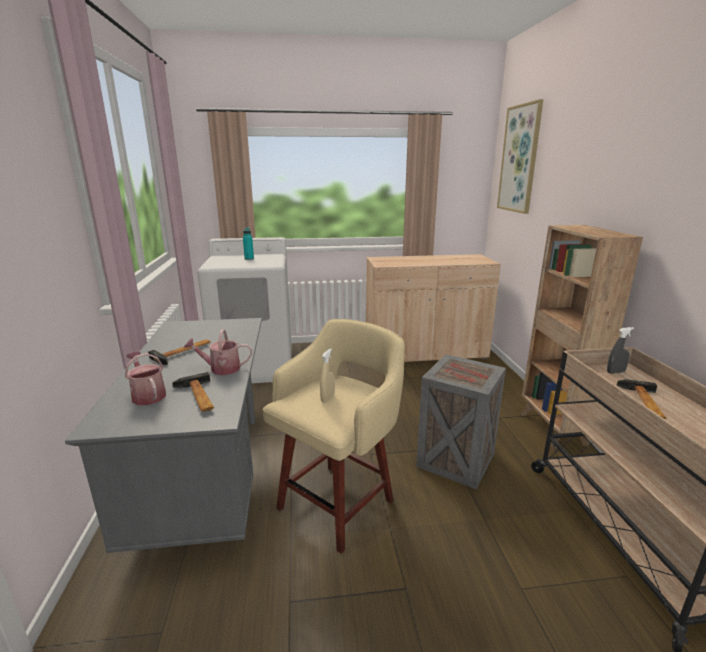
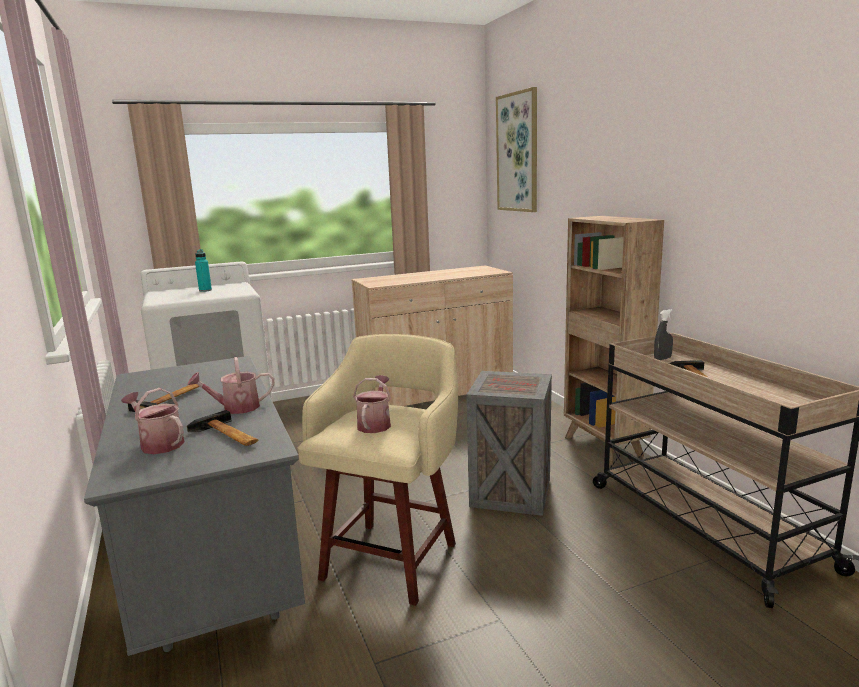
camera: 15 degrees left, 5 degrees down
(327, 398) = (375, 423): beige spray bottle -> watering can

